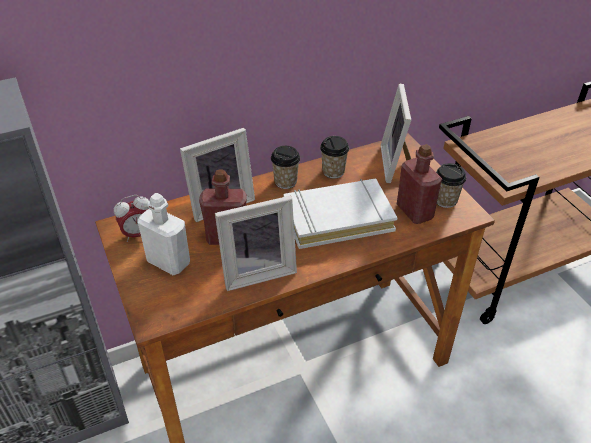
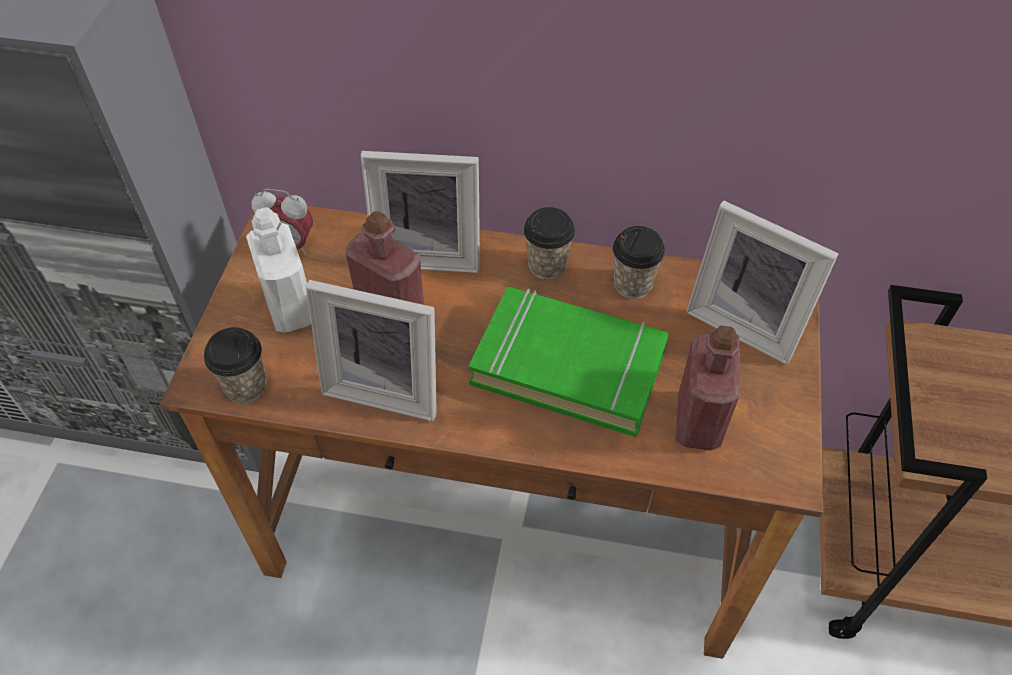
camera: 35 degrees right, 10 degrees up
(337, 218) = (569, 367): white book -> green book
(397, 164) = (746, 322): picture frame -> picture frame turned 90 degrees counterclockwise
(445, 200) = (768, 429): cup -> cup (246, 386)

